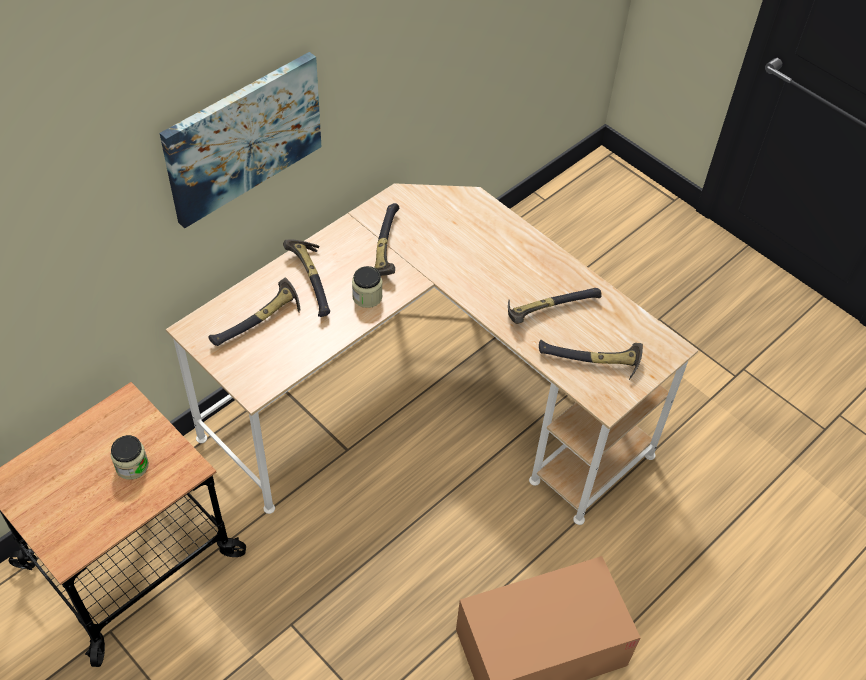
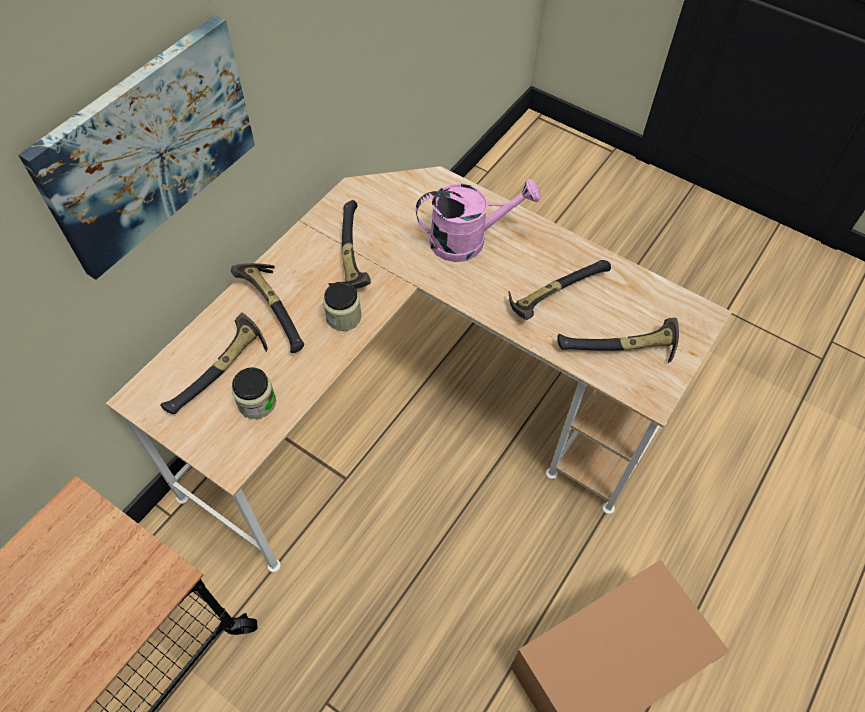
camera: 10 degrees left, 5 degrees up
(132, 466) = (94, 590): jar -> jar (257, 403)
(487, 253) = (468, 240): none -> pink watering can

